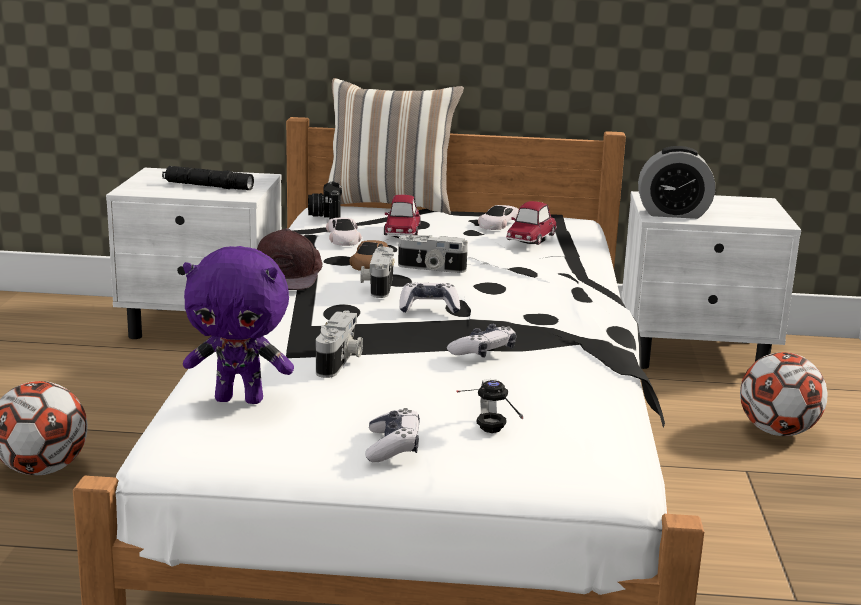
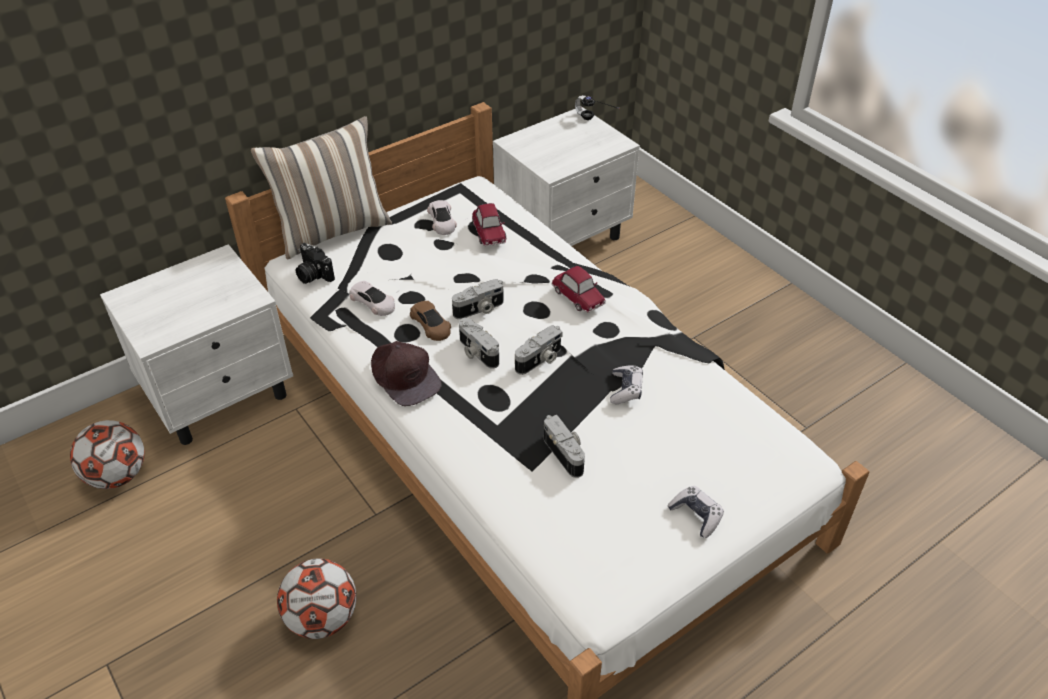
camera: 40 degrees left, 25 degrees up
(208, 186) = (203, 297): black flashlight -> none
(240, 399) = (567, 532): purple plush toy -> none
(402, 230) = (398, 269): toy car -> toy car (578, 296)
(429, 308) = (540, 360): game controller -> camera
(484, 438) = (723, 474): headphones -> headphones (591, 123)
(673, 214) = (554, 162): alarm clock -> none
(777, 432) = (674, 291): football -> football (117, 475)

